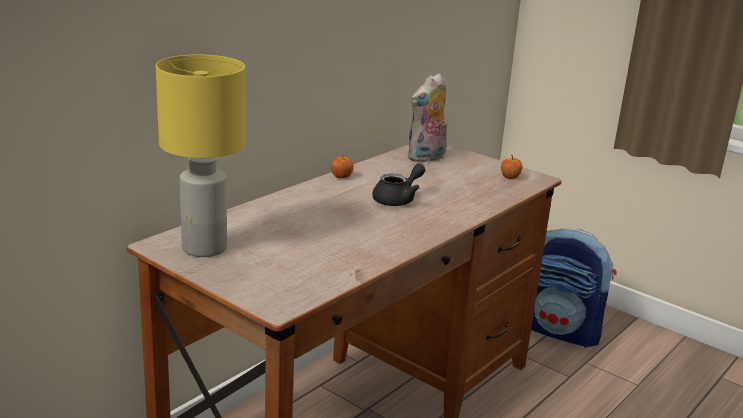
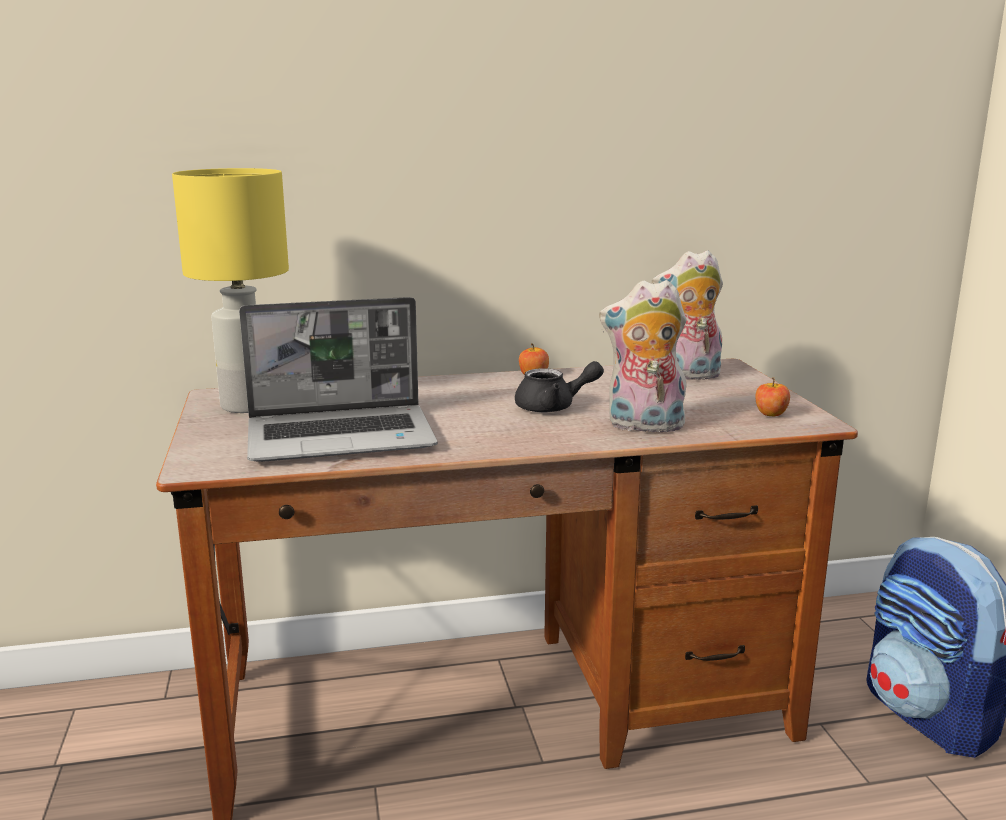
camera: 40 degrees right, 5 degrees down
(320, 255) = (342, 437): none -> laptop
(467, 202) = (643, 426): none -> plush toy

